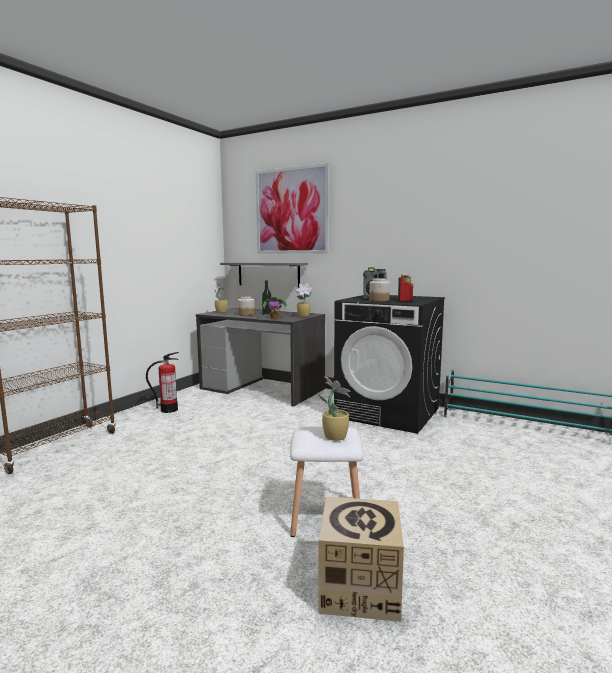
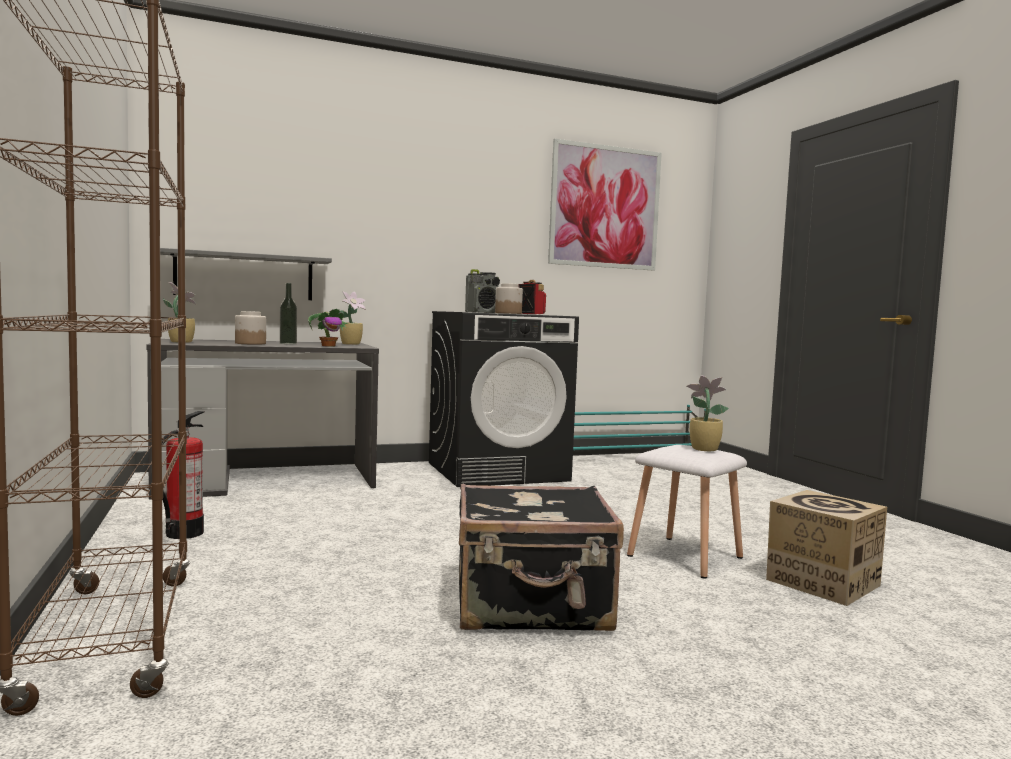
camera: 50 degrees left, 5 degrees down
(170, 502) = (532, 606): none -> black suitcase
(291, 211) = (297, 172): picture -> picture (605, 207)

